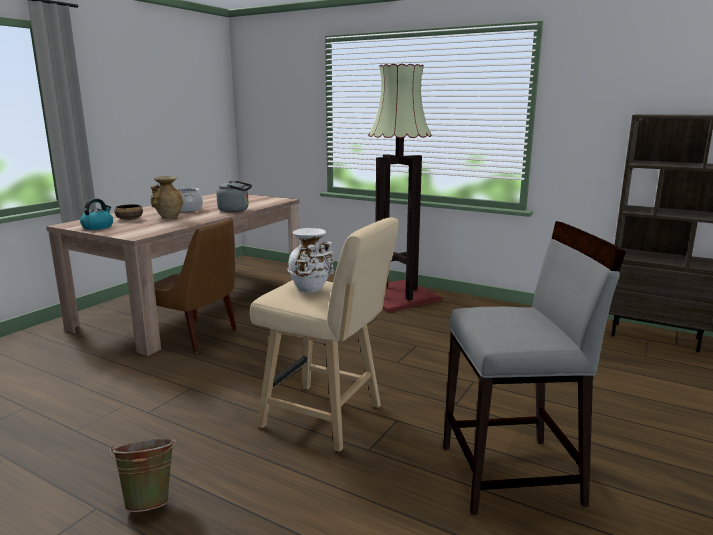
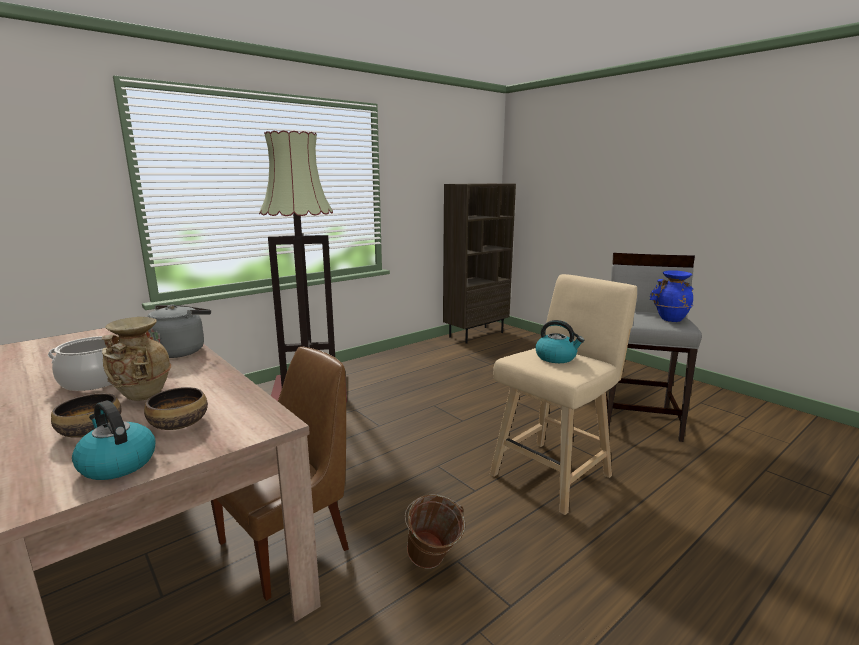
camera: 70 degrees left, 0 degrees up
(136, 226) = (179, 423): none -> bowl
(150, 500) = (700, 605): green bucket -> none
(184, 380) = (432, 565): none -> brown bucket
(311, 289) = (556, 357): white vase -> kettle
(516, 330) = (670, 319): none -> blue vase

